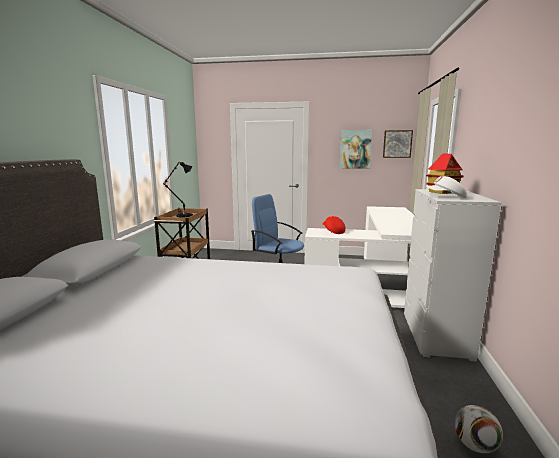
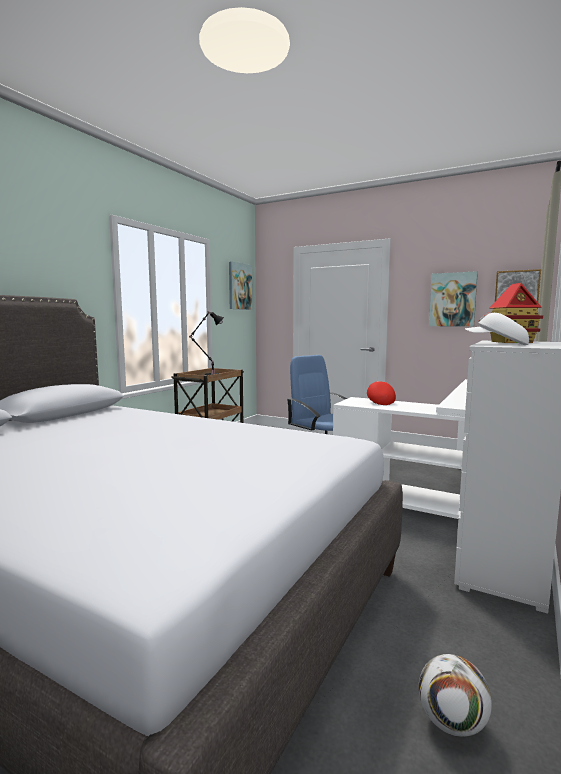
camera: 20 degrees right, 5 degrees down
(186, 135) = (239, 286): none -> picture

